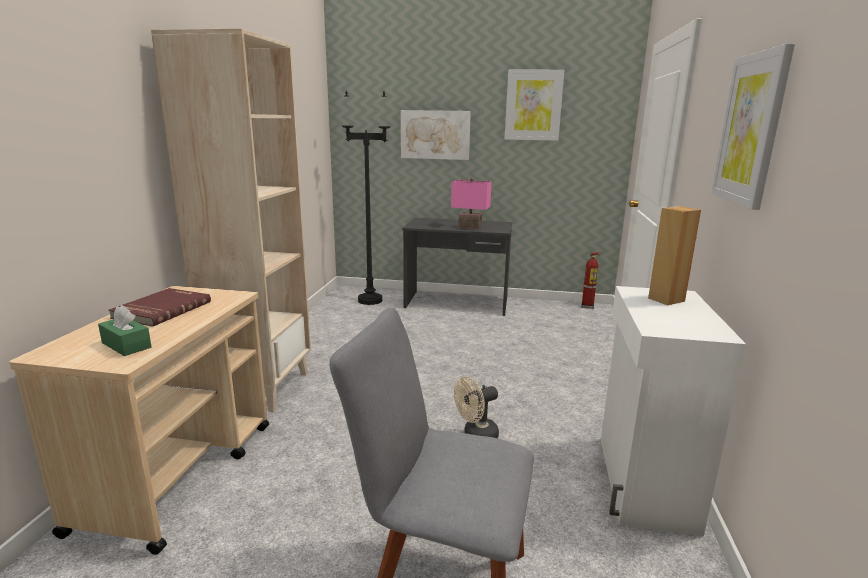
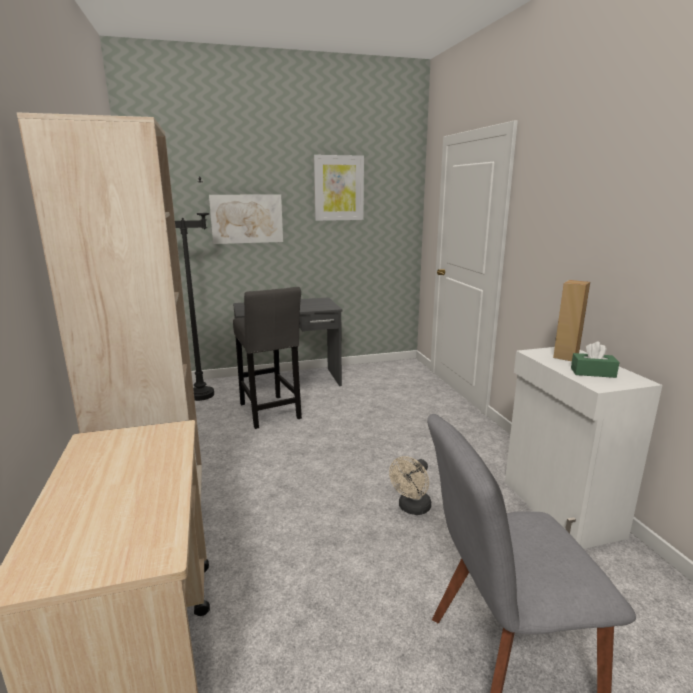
camera: 25 degrees left, 0 degrees up
(126, 345) = (128, 531): green tissue box -> green tissue box (593, 372)
(161, 309) = (106, 470): red book -> none
(416, 326) = (270, 413): none -> grey stool
(470, 227) = (300, 307): pink table lamp -> none
(587, 306) = (400, 363): fire extinguisher -> none
(750, 129) = (620, 216): picture -> none

